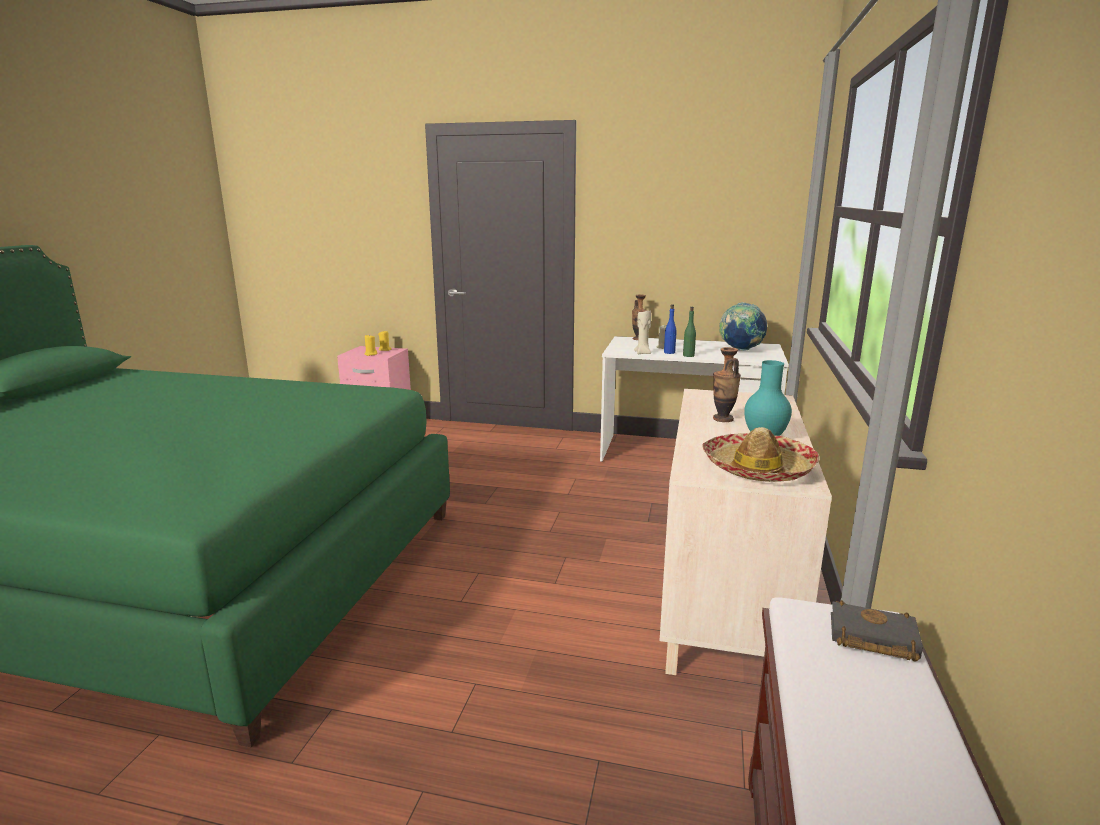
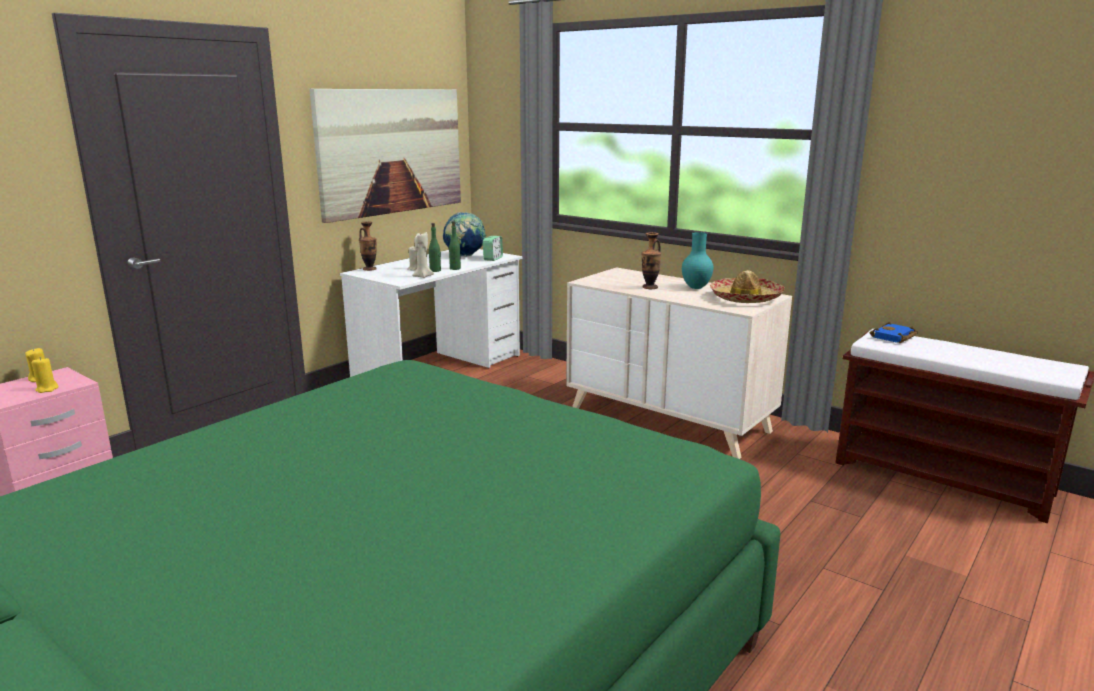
camera: 65 degrees left, 0 degrees up
(669, 352) = (435, 270): blue bottle -> green bottle
(695, 232) = (391, 151): none -> picture
(752, 358) = (493, 259): none -> alarm clock
(870, 638) = (894, 337): black book -> blue book

